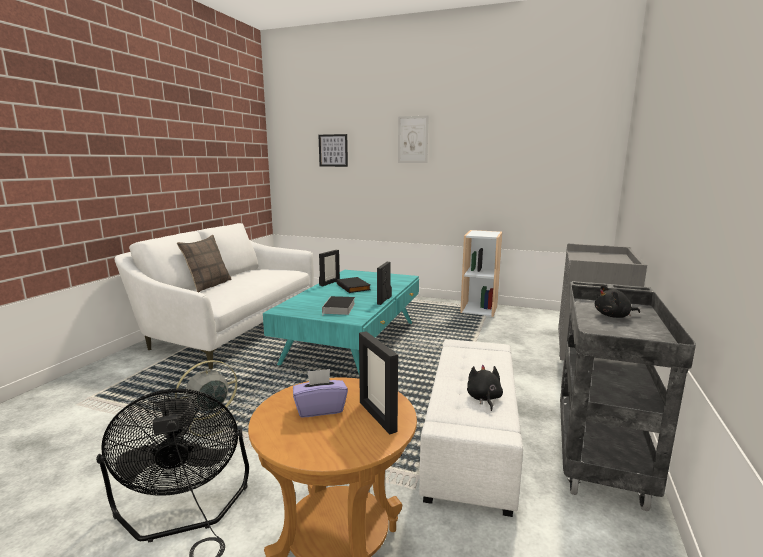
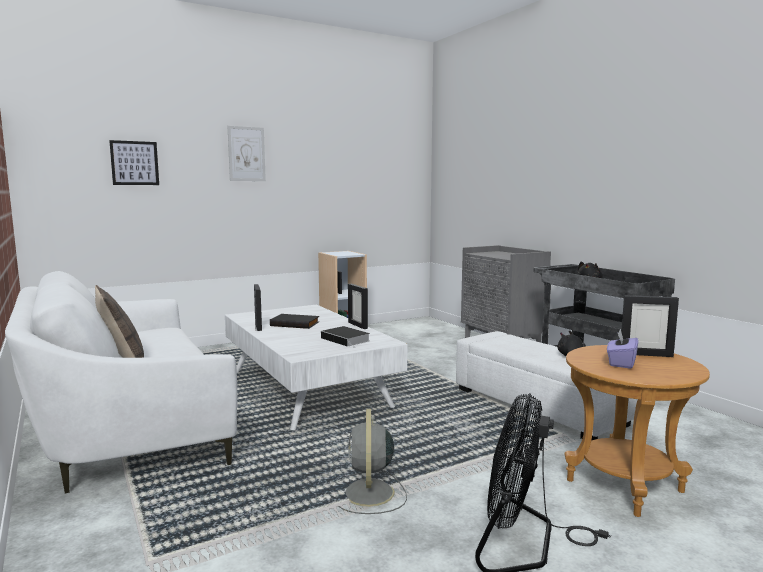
camera: 50 degrees left, 5 degrees down
(353, 342) = (308, 388): turquoise coffee table -> white coffee table

